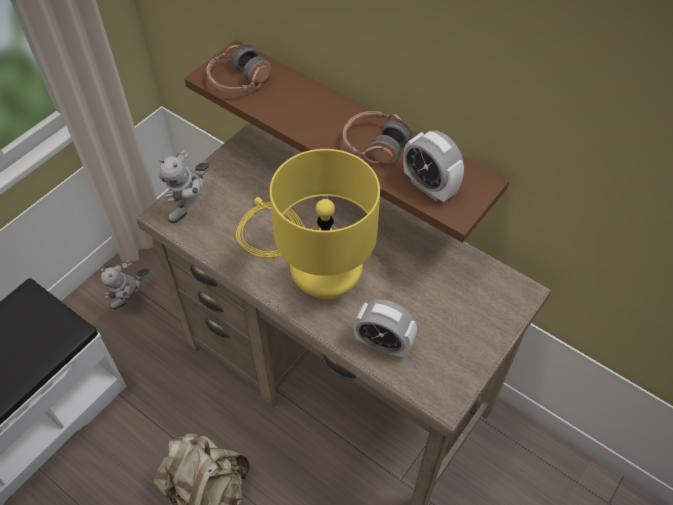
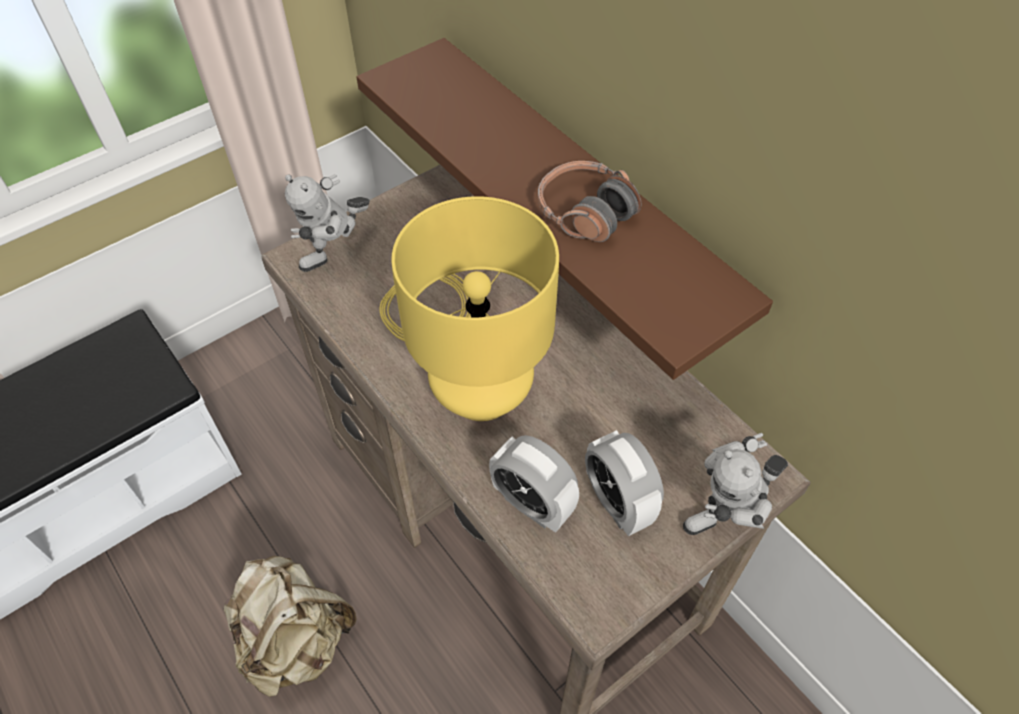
camera: 15 degrees right, 0 degrees up
(131, 299) = (282, 366): toy robot -> toy robot (727, 518)
(239, 80) = (427, 91): headphones -> none
(429, 187) = (646, 287): alarm clock -> alarm clock (617, 503)

